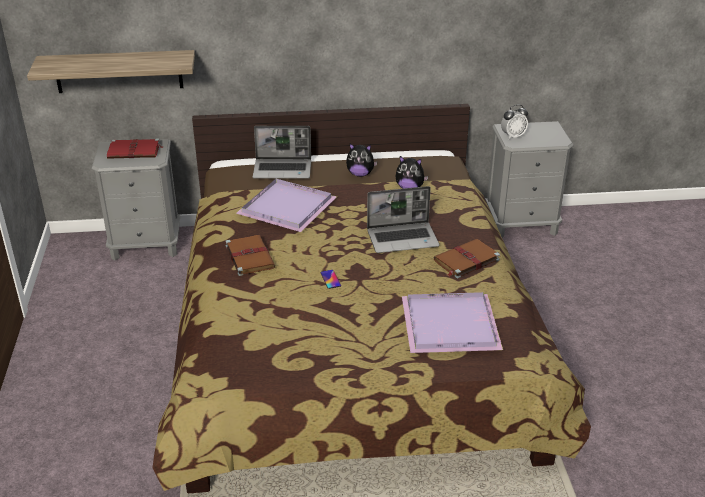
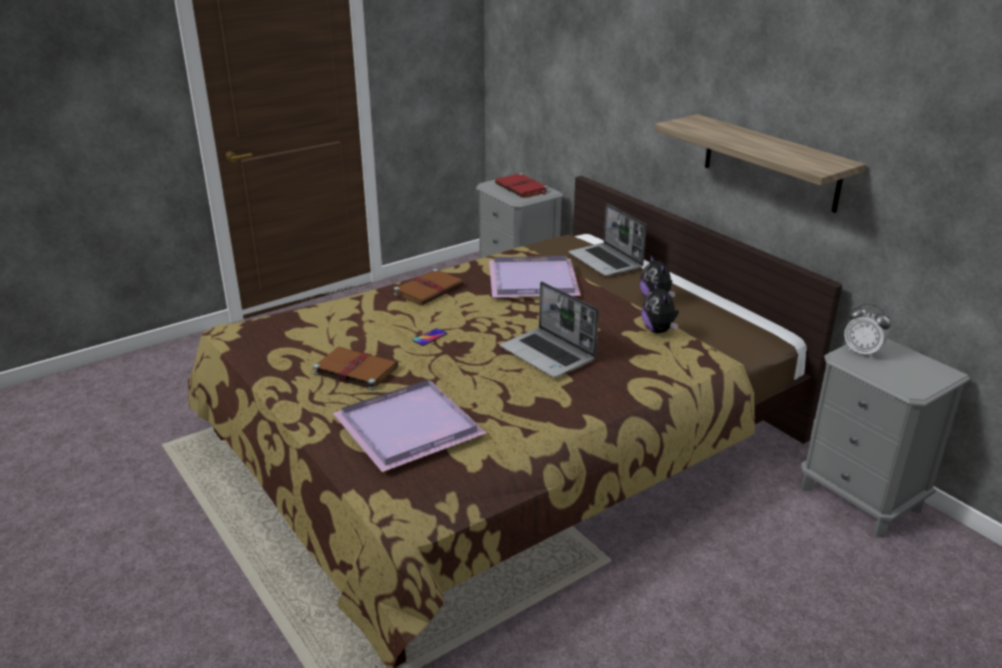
camera: 60 degrees right, 5 degrees down
(118, 71) = (542, 107): shelf -> shelf (770, 162)
(465, 260) = (548, 404): brown book -> brown book (354, 370)

